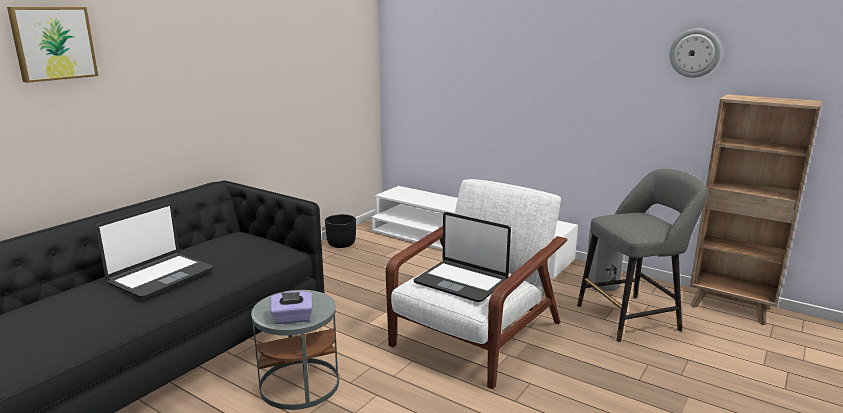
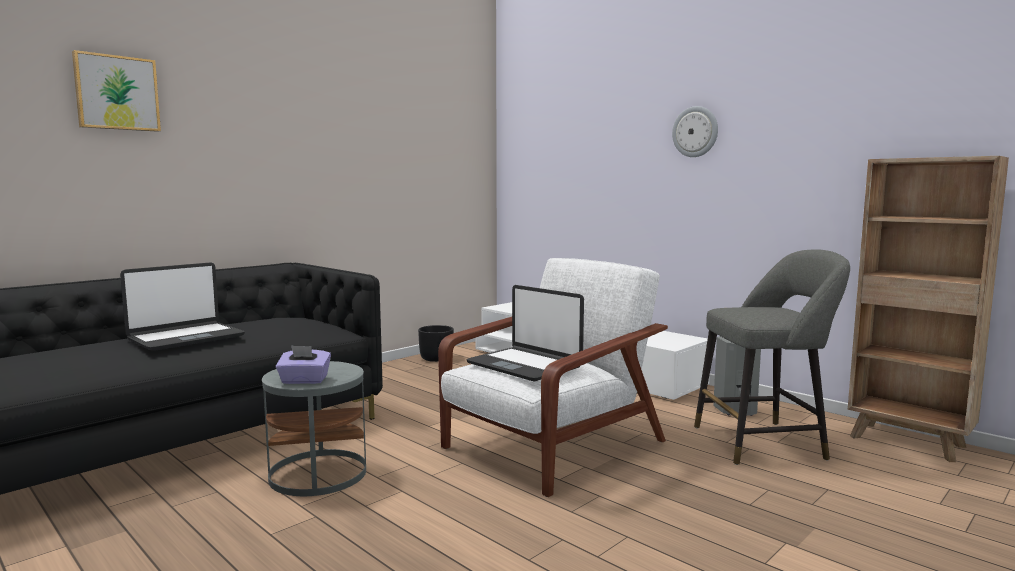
camera: 10 degrees right, 10 degrees down
(695, 53) = (841, 116): wall clock -> wall clock (695, 132)

